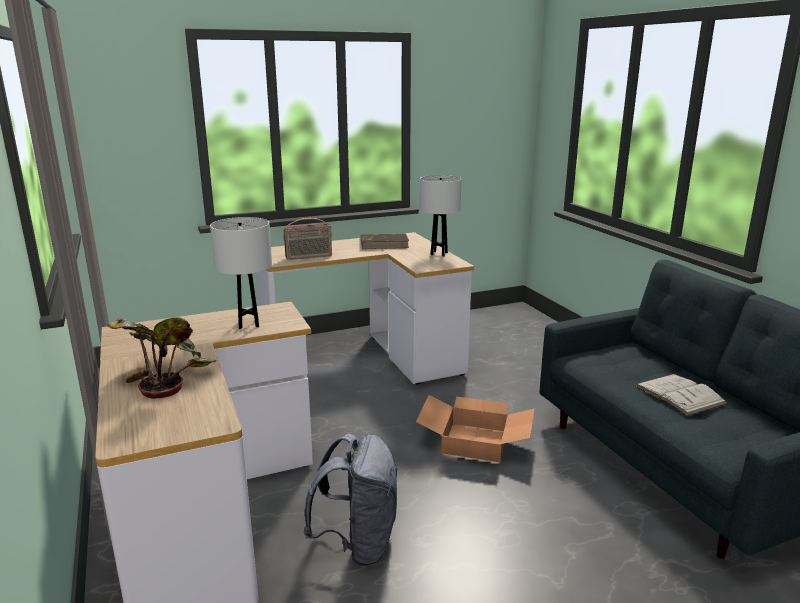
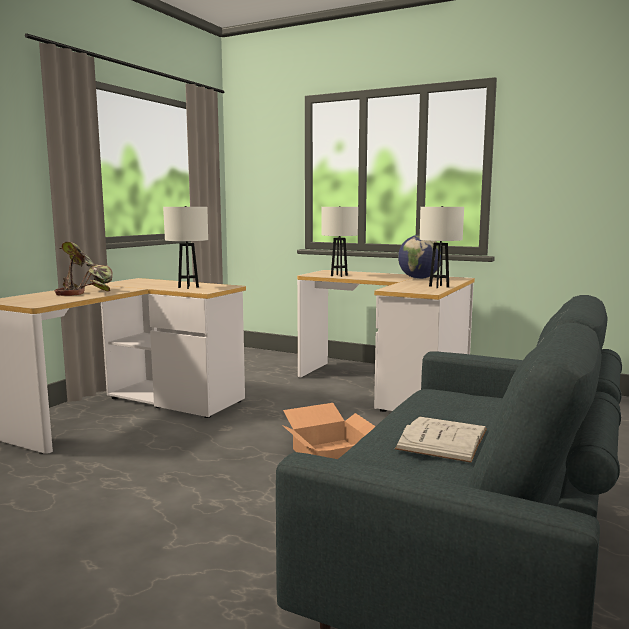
camera: 50 degrees right, 10 degrees down
(309, 257) = (339, 275): radio -> white table lamp
(358, 544) = (137, 460): grey backpack -> none
(385, 244) = (419, 278): brown book -> globe

